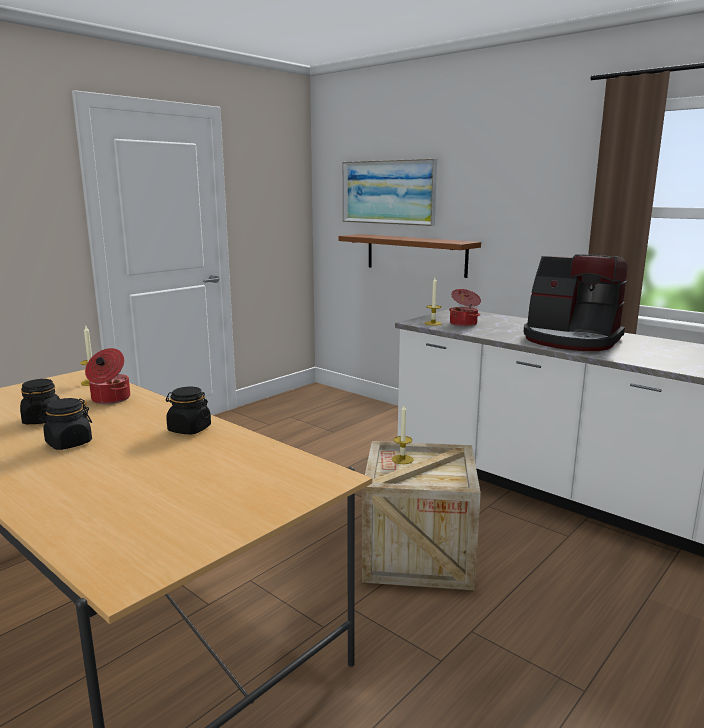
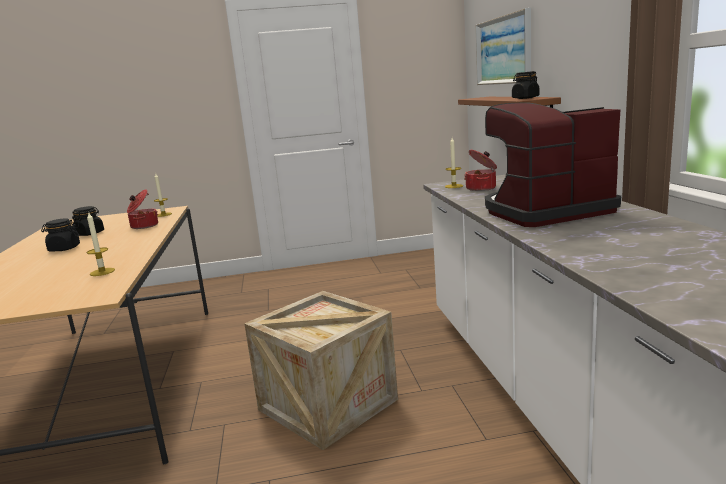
camera: 40 degrees right, 0 degrees up
(189, 429) = (126, 250): black jar -> black jar (525, 98)
(402, 459) = (322, 311): candle -> candle (102, 272)
(571, 340) = (545, 211): coffee machine -> coffee machine turned 90 degrees clockwise

